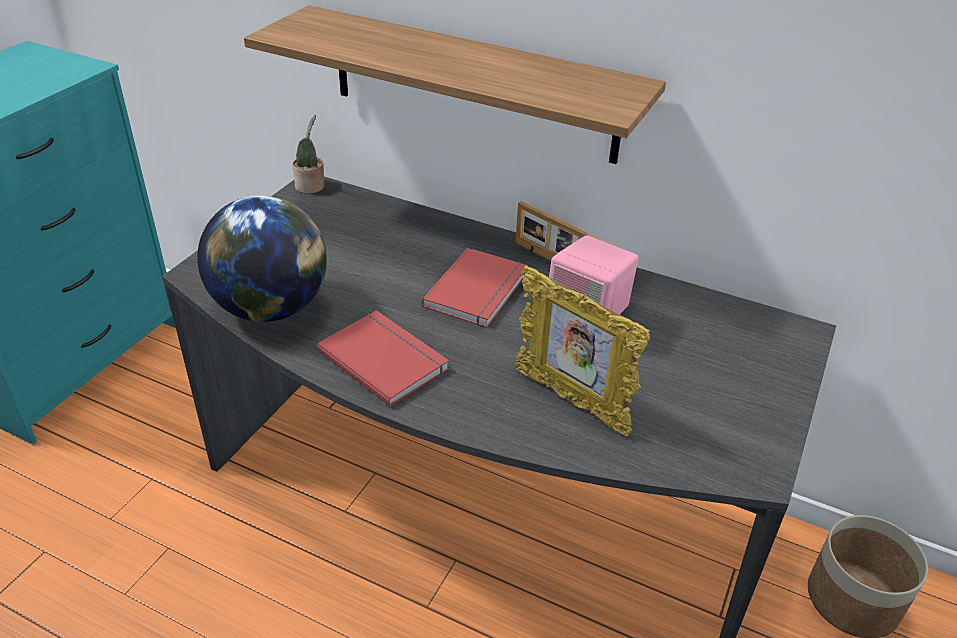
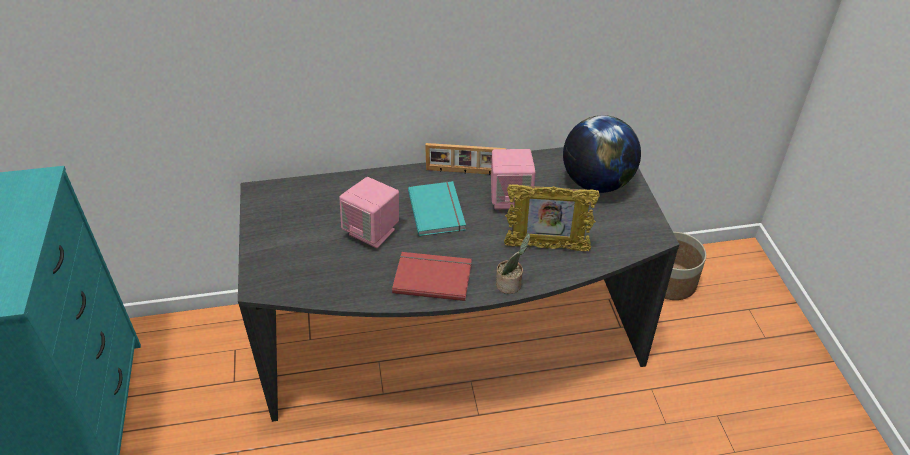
camera: 35 degrees left, 5 degrees up
(271, 308) = (334, 284): globe -> globe (597, 183)
(311, 187) = (259, 192): potted plant -> potted plant (510, 285)
(376, 277) = (372, 232): none -> pink speaker
(472, 84) = (371, 81): shelf -> none
(479, 290) = (438, 210): red book -> turquoise book

